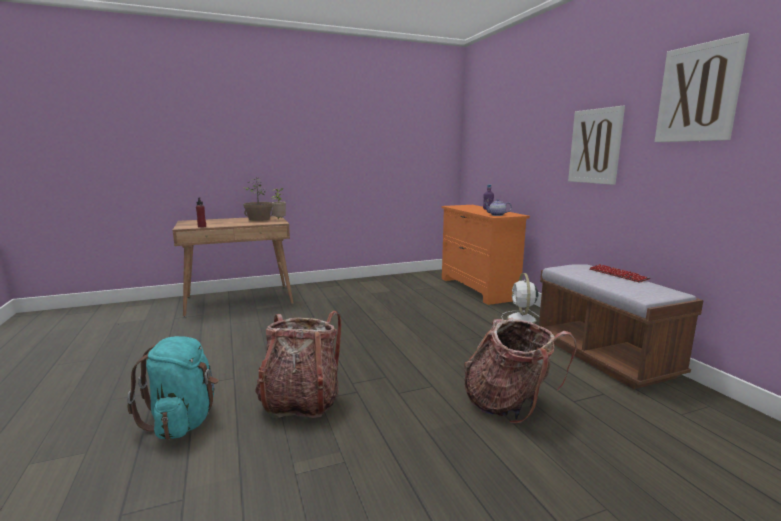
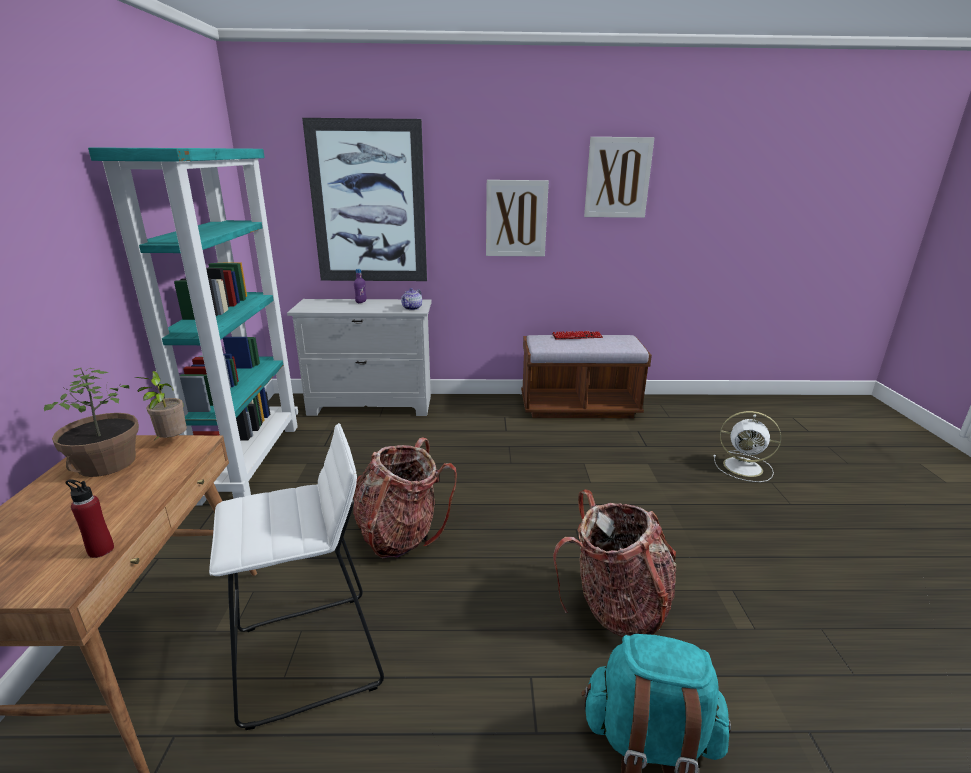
camera: 70 degrees left, 10 degrees up
(242, 325) = (310, 657): none -> white stool
(381, 280) = (249, 460): none -> turquoise bookcase
(478, 289) = (371, 405): orange dresser -> white dresser
(508, 138) = (368, 204): none -> picture
(510, 404) = (647, 474): backpack -> backpack (400, 533)
(522, 319) = (481, 412): white fan -> white fan (744, 467)

